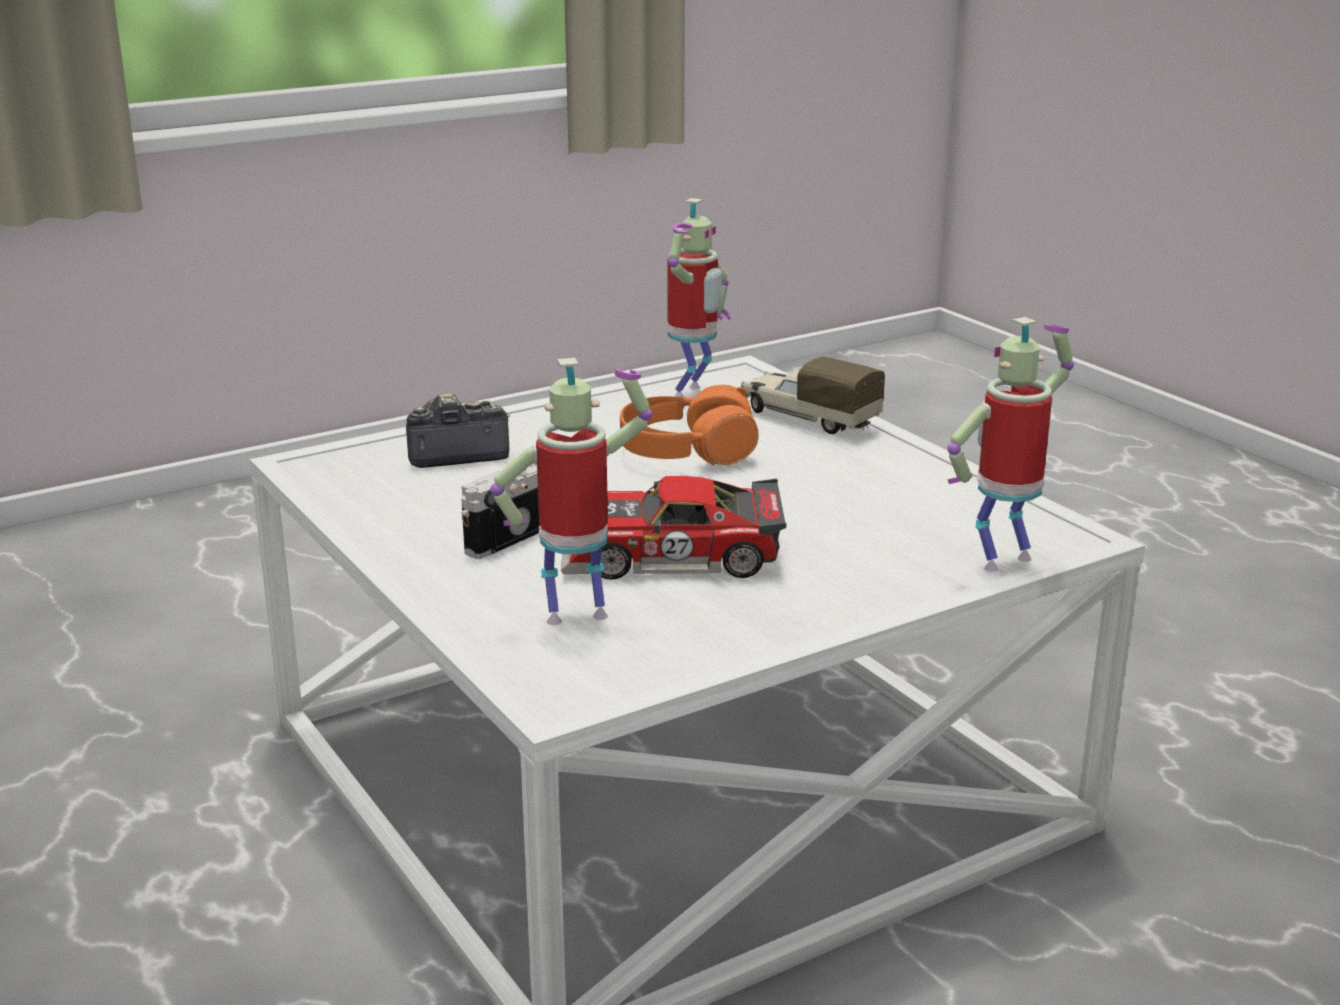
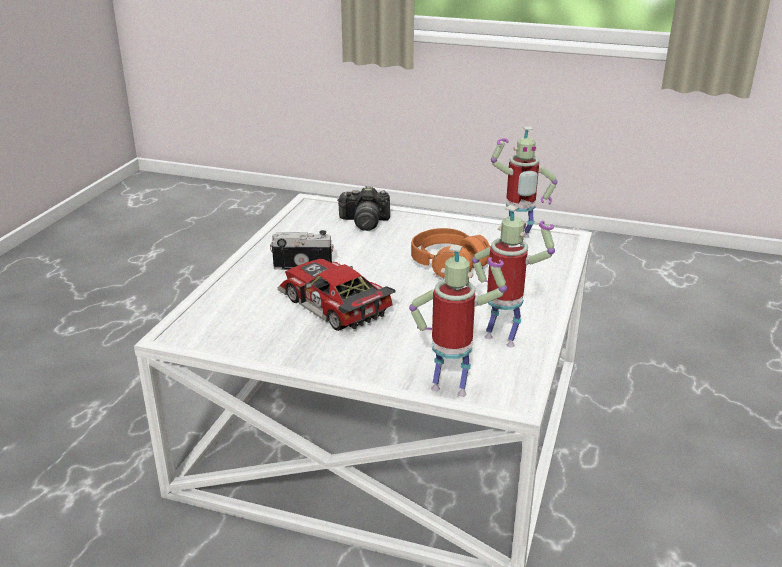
camera: 50 degrees right, 5 degrees up
(454, 453) = (364, 222): camera -> camera turned 150 degrees clockwise
(577, 614) = (252, 308): toy robot -> toy robot (503, 339)
(807, 417) = (538, 274): toy truck -> none

